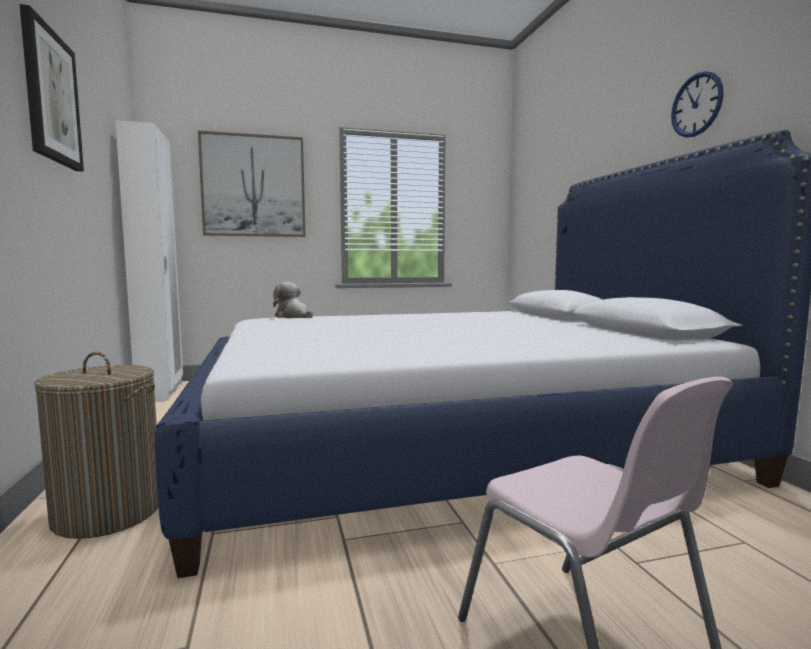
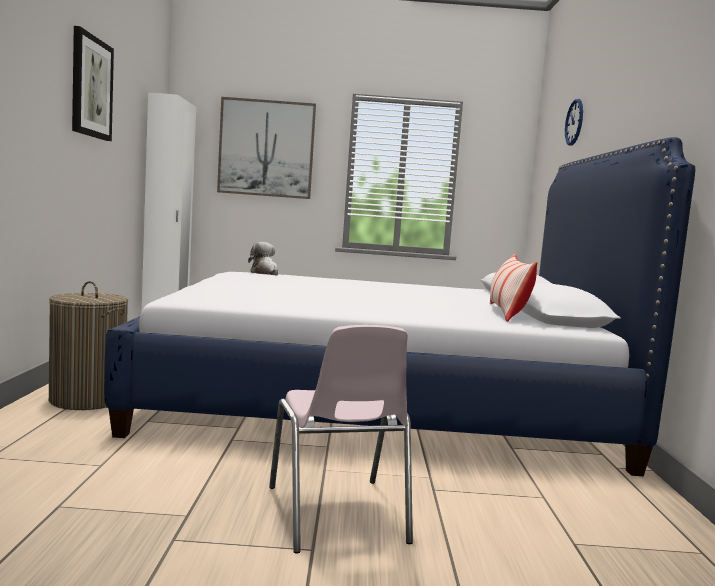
camera: 15 degrees right, 0 degrees up
(602, 332) = (507, 313): none -> pillow
(696, 105) = (644, 99): wall clock -> wall clock (574, 122)

